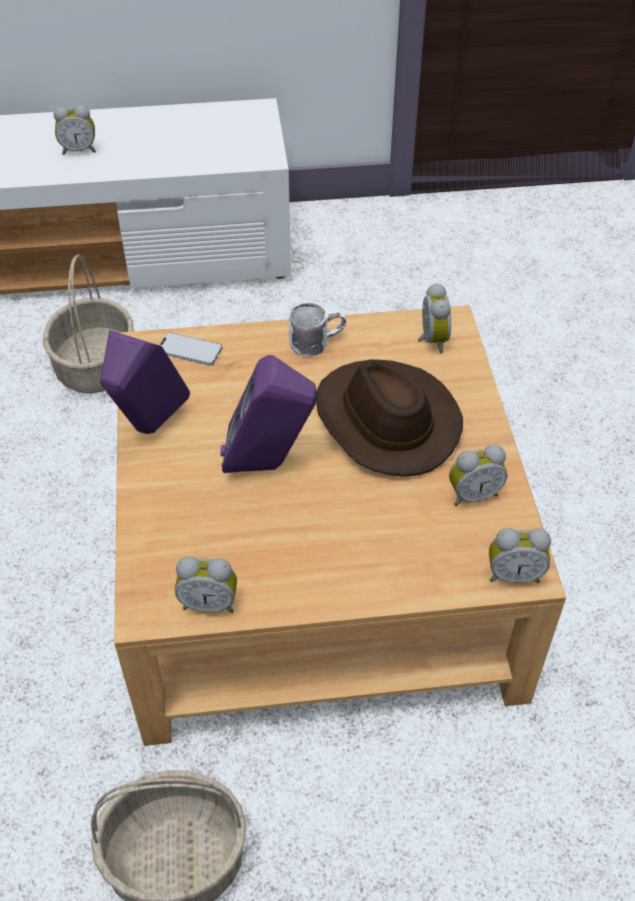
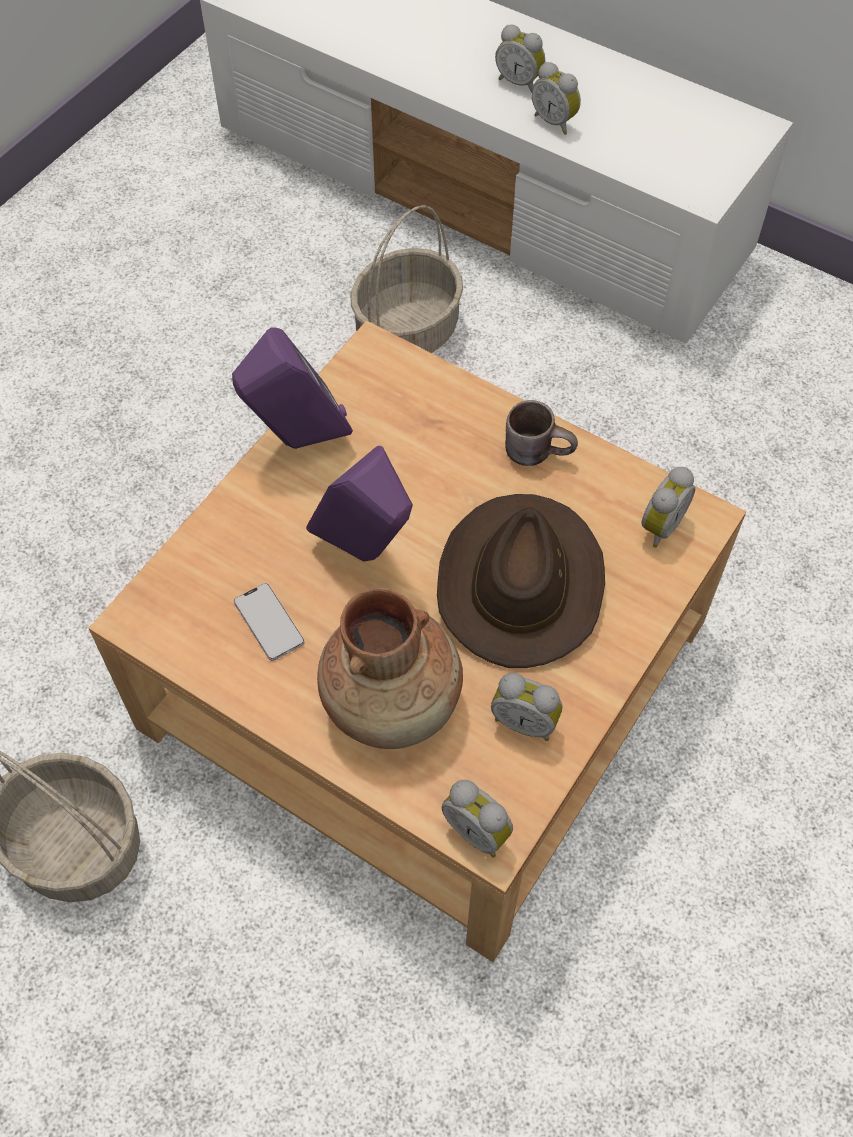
camera: 40 degrees right, 10 degrees up
(190, 350) = (411, 381): phone -> phone (269, 622)
(209, 602) = (191, 649): alarm clock -> alarm clock (555, 121)
(315, 341) = (538, 449): white mug -> brown mug
(382, 540) = (393, 702): none -> brown vase

